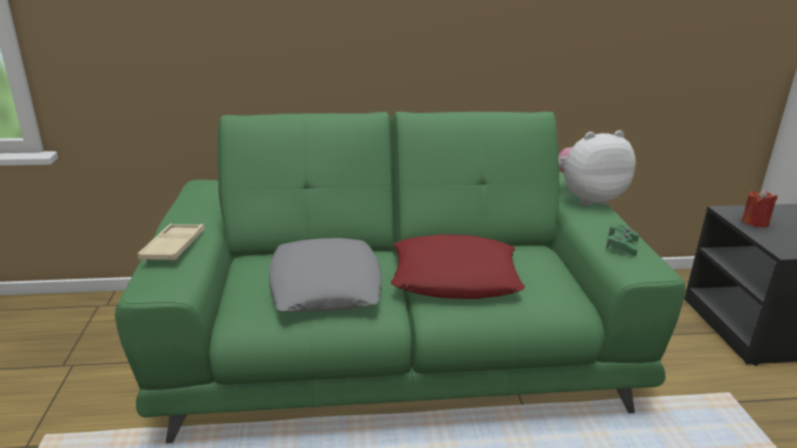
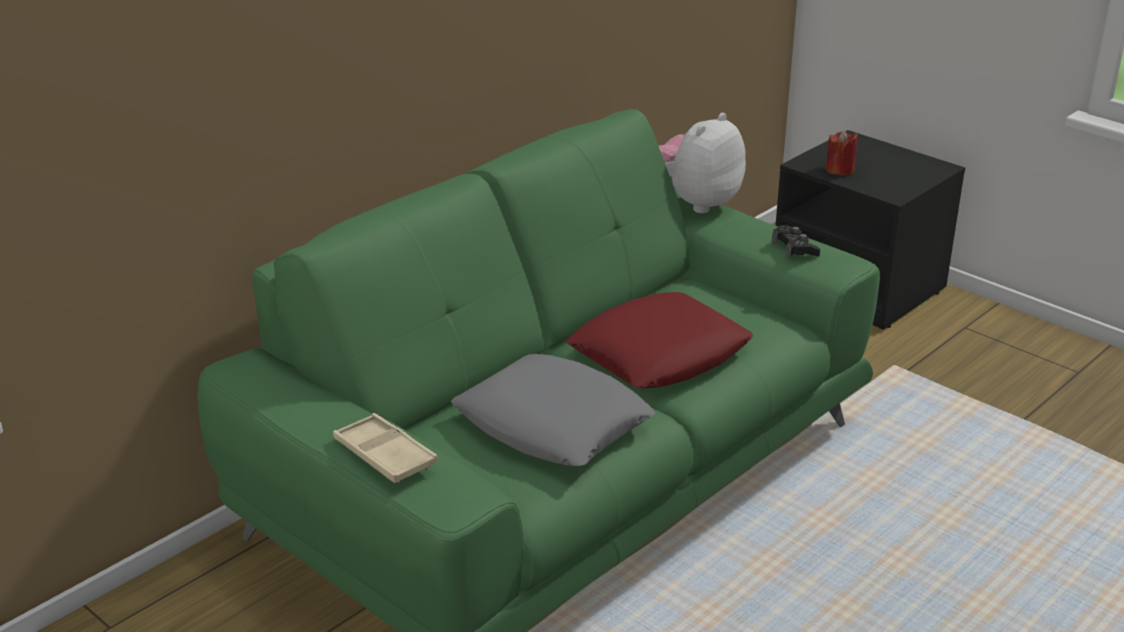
camera: 40 degrees left, 5 degrees up
(621, 245) = (795, 248): green game controller -> black game controller

